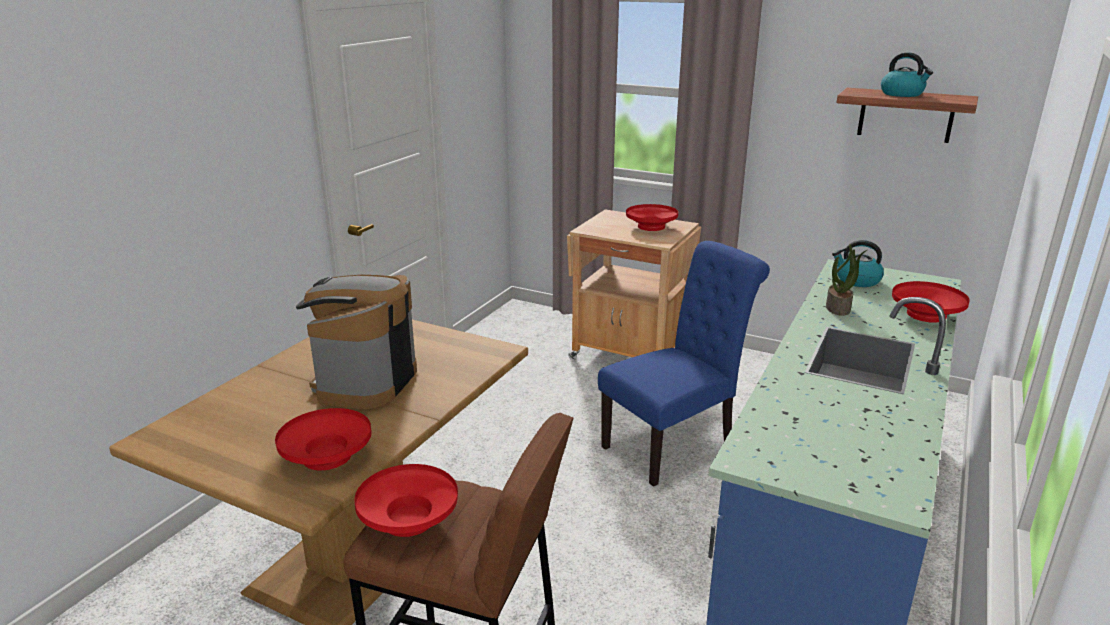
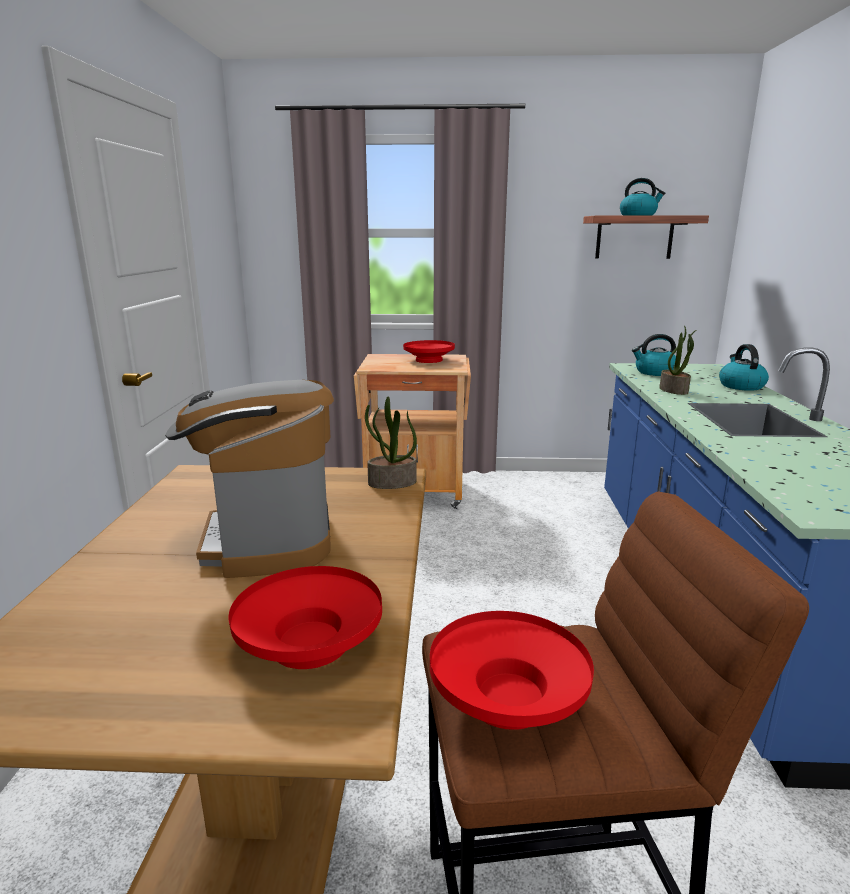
camera: 25 degrees left, 5 degrees down
(487, 355) = (391, 483): none -> potted plant
(674, 445) = (522, 562): blue chair -> none
(925, 315) = (740, 386): red bowl -> kettle

